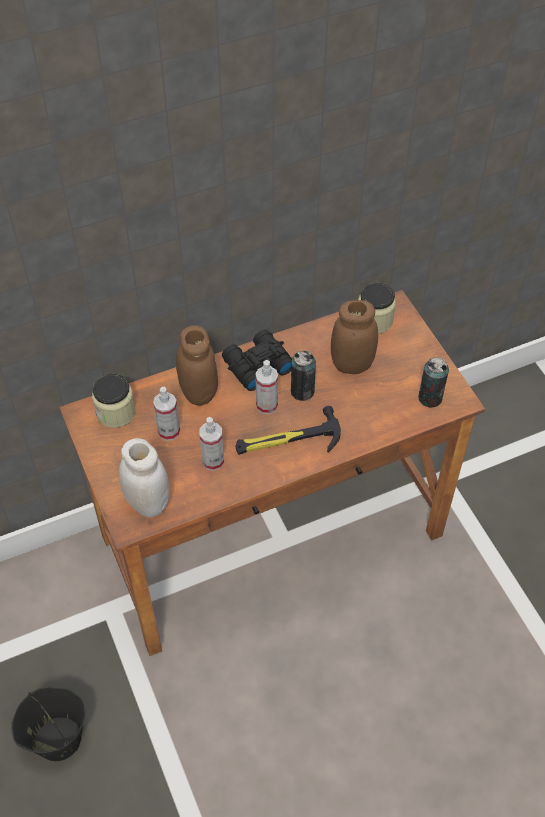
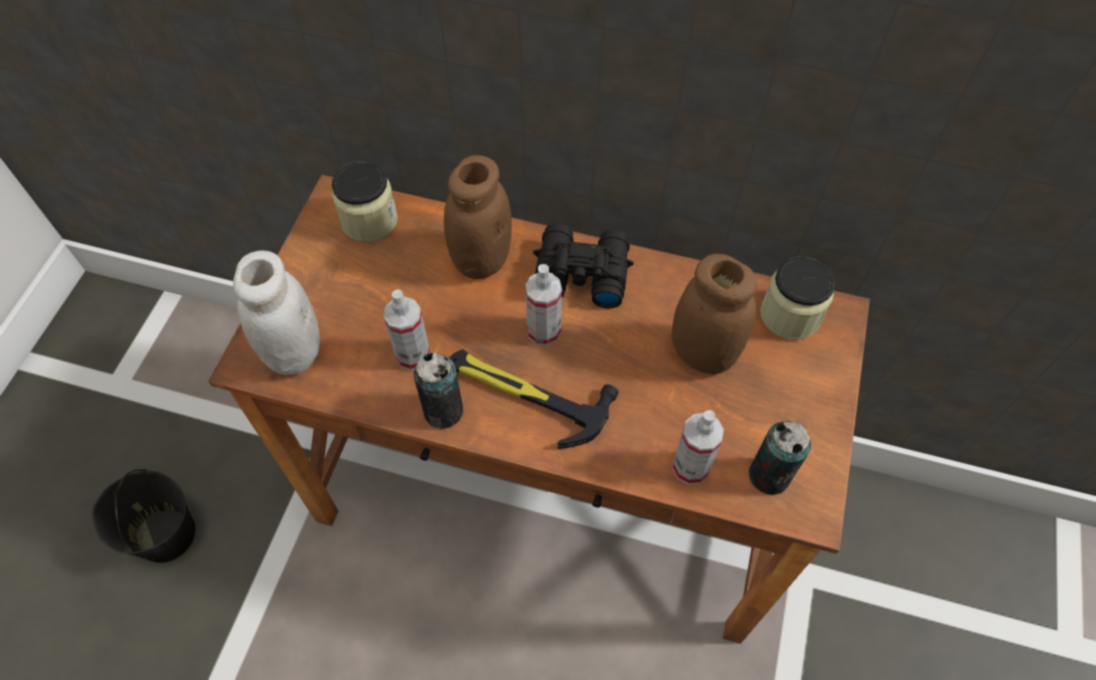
camera: 40 degrees right, 5 degrees up
(169, 431) = (401, 283): spray bottle -> spray bottle (690, 467)
(302, 391) = (604, 344): can -> can (443, 411)

